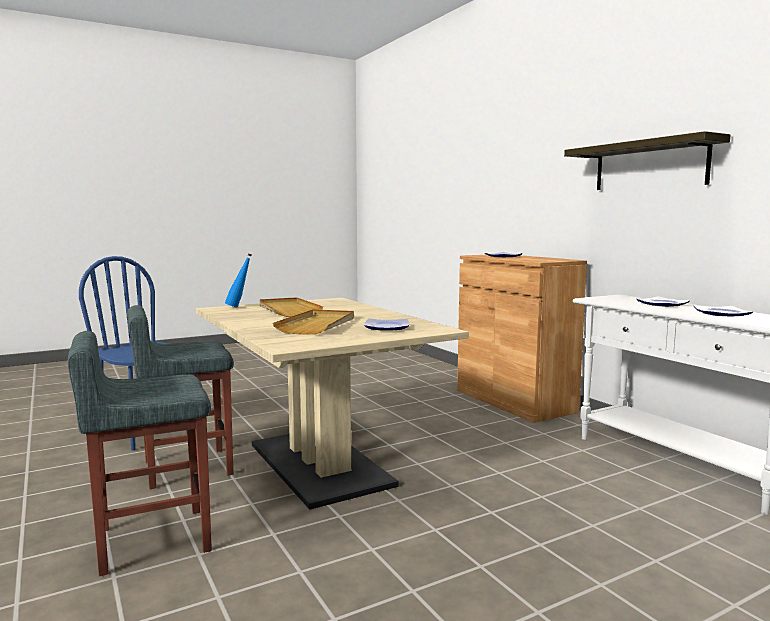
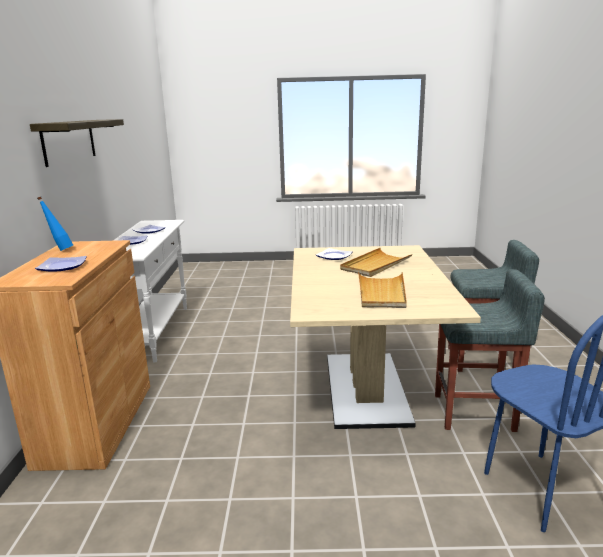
camera: 150 degrees left, 10 degrees up
(239, 307) = (429, 309): blue bottle -> blue bottle (60, 250)

